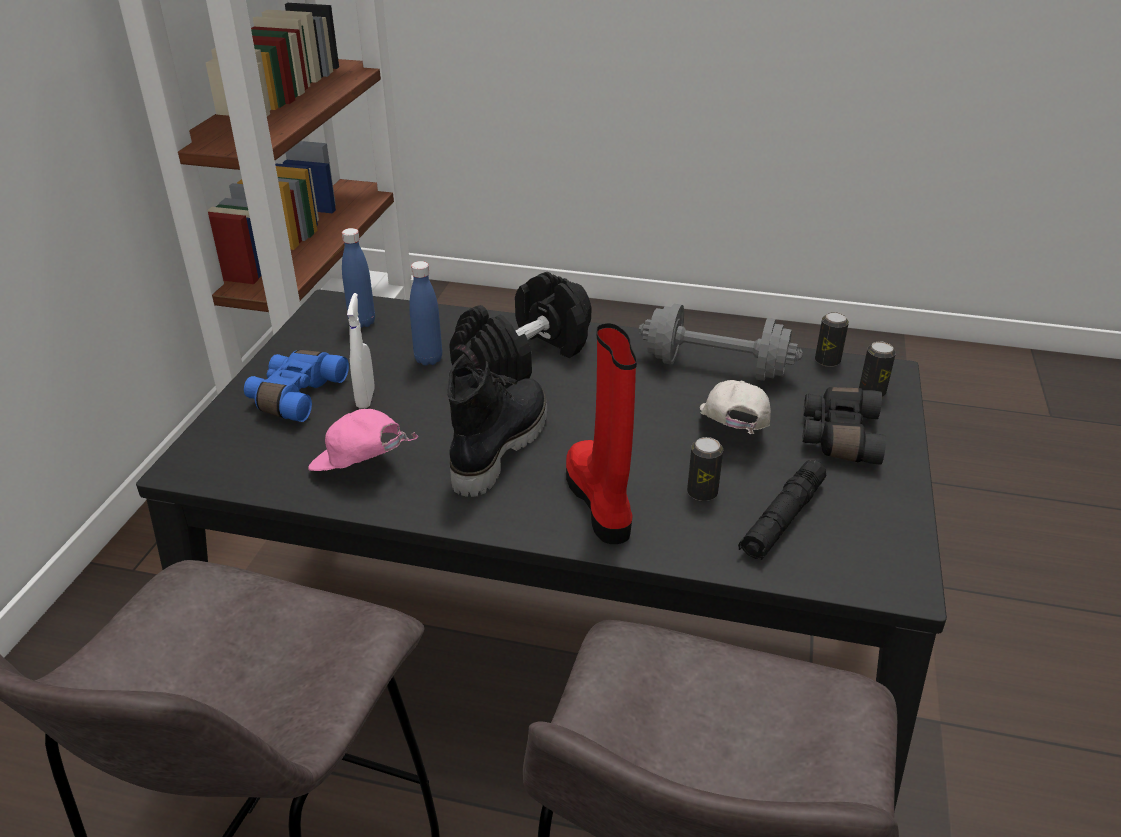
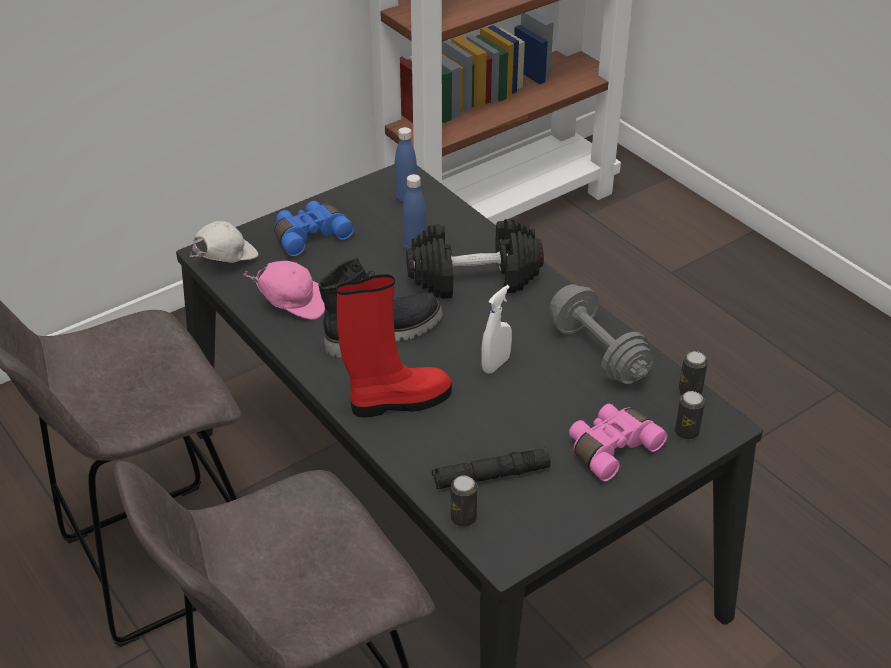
camera: 40 degrees right, 5 degrees up
(360, 468) = (293, 303): pink cap -> pink cap turned 135 degrees clockwise
(365, 398) = (346, 258): white spray bottle -> white spray bottle (496, 364)
(601, 502) = (397, 401): red boot -> red boot turned 45 degrees clockwise
(702, 493) = (465, 431): can -> can (463, 518)
(731, 433) = (539, 404): white cap -> white cap (225, 260)
(838, 436) = (610, 448): black binoculars -> pink binoculars

